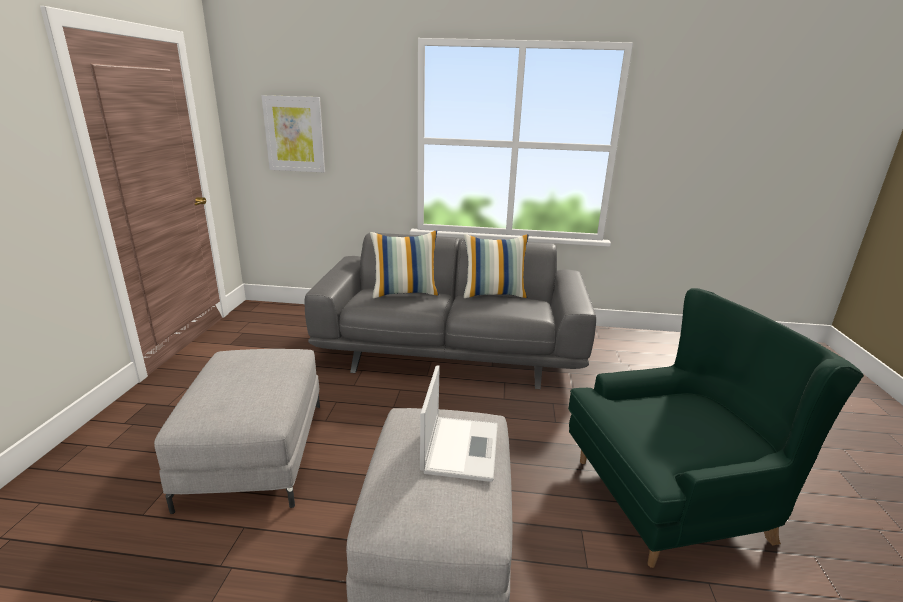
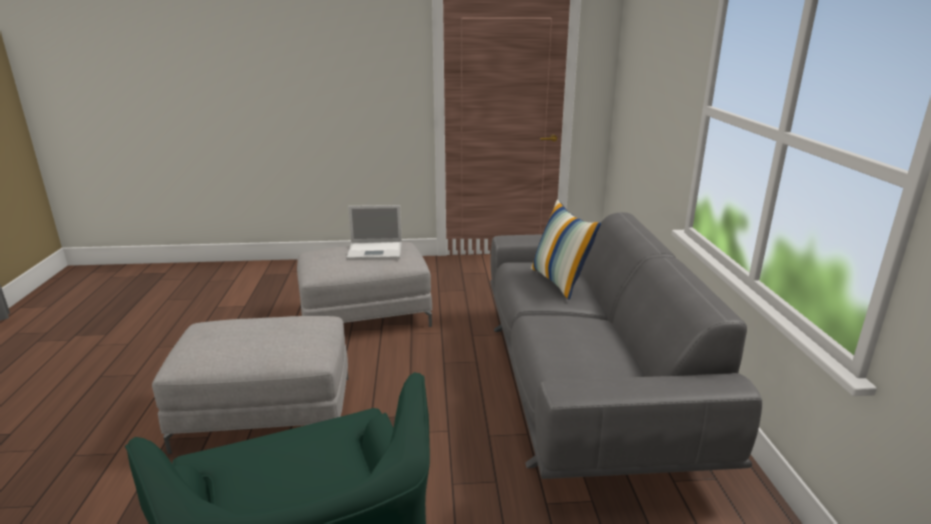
camera: 80 degrees right, 0 degrees up
(294, 134) = (641, 86): picture -> none
(460, 446) = (266, 343): laptop -> laptop (376, 251)
(494, 294) = (618, 338): pillow -> none

